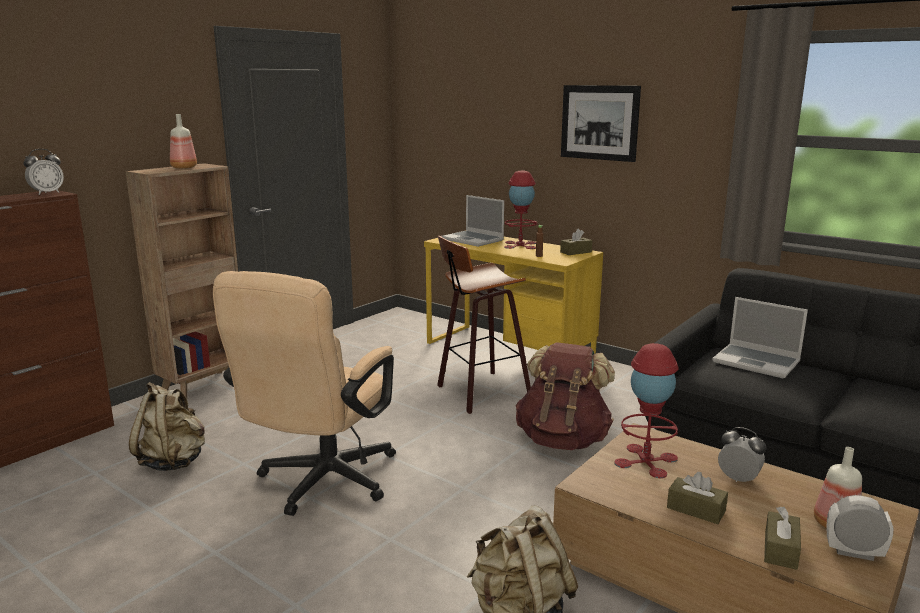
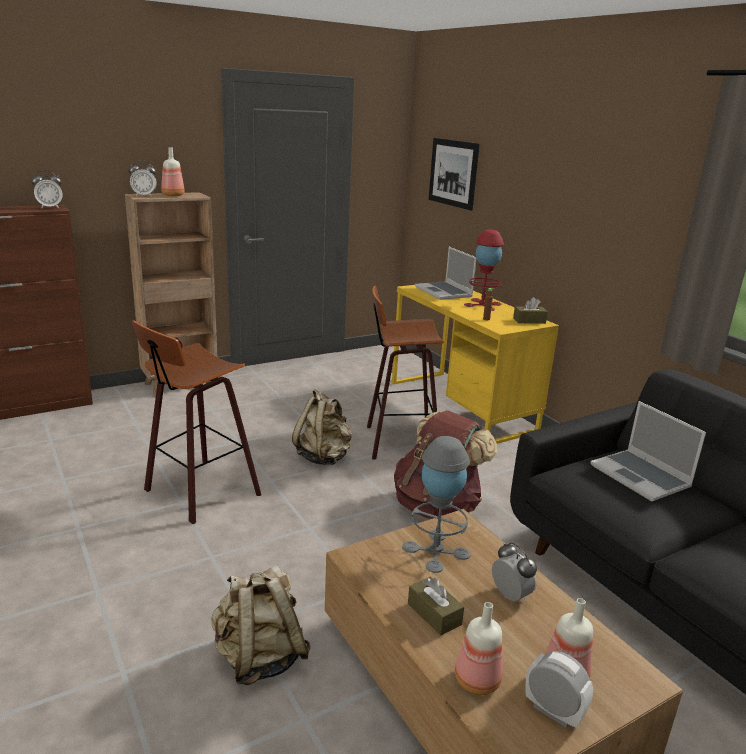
camera: 20 degrees right, 5 degrees up
(154, 171) = (144, 196): none -> alarm clock
(173, 461) = (109, 444): beige backpack -> beige backpack (323, 457)
(321, 484) = (198, 492): beige office chair -> stool
(599, 122) = (573, 188): picture -> picture (453, 173)
(646, 461) = (436, 550): red table lamp -> grey table lamp
(780, 549) = (477, 682): brown tissue box -> bottle

